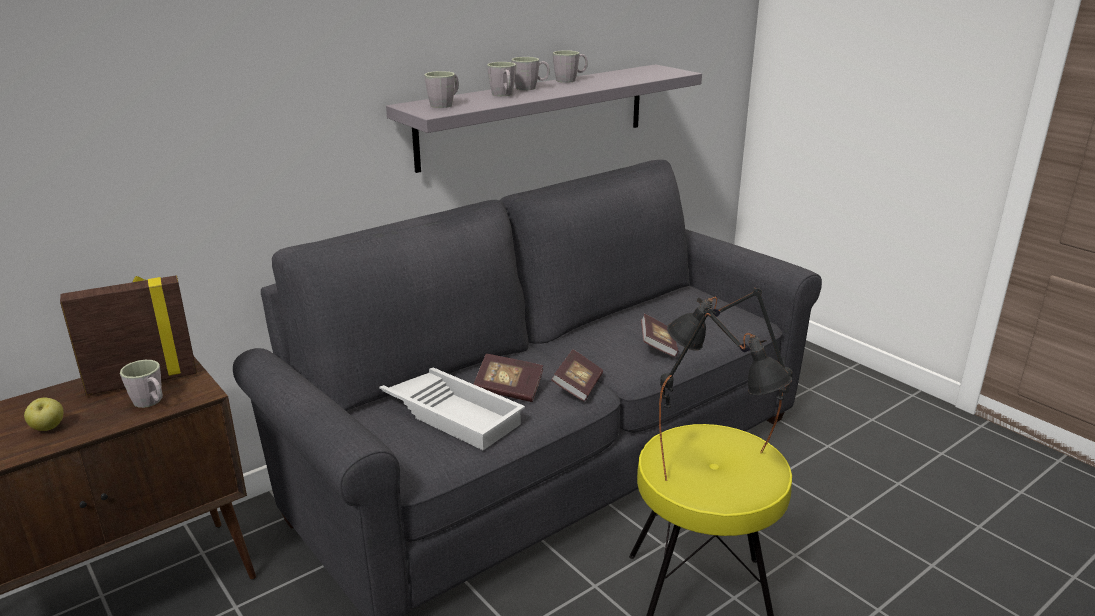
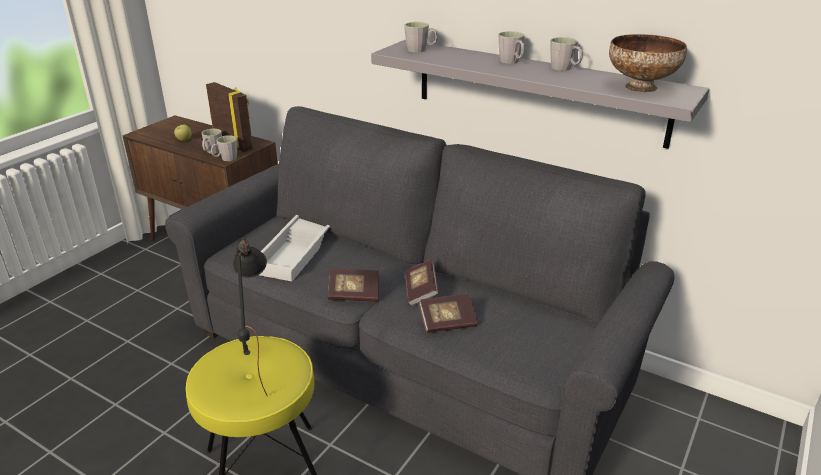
camera: 70 degrees right, 5 degrees up
(503, 95) = (473, 59): grey mug -> grey mug (226, 159)
(508, 390) = (336, 266): book -> book (420, 291)
(641, 73) = (641, 87): none -> bowl
(711, 488) = (211, 374): black table lamp -> none

